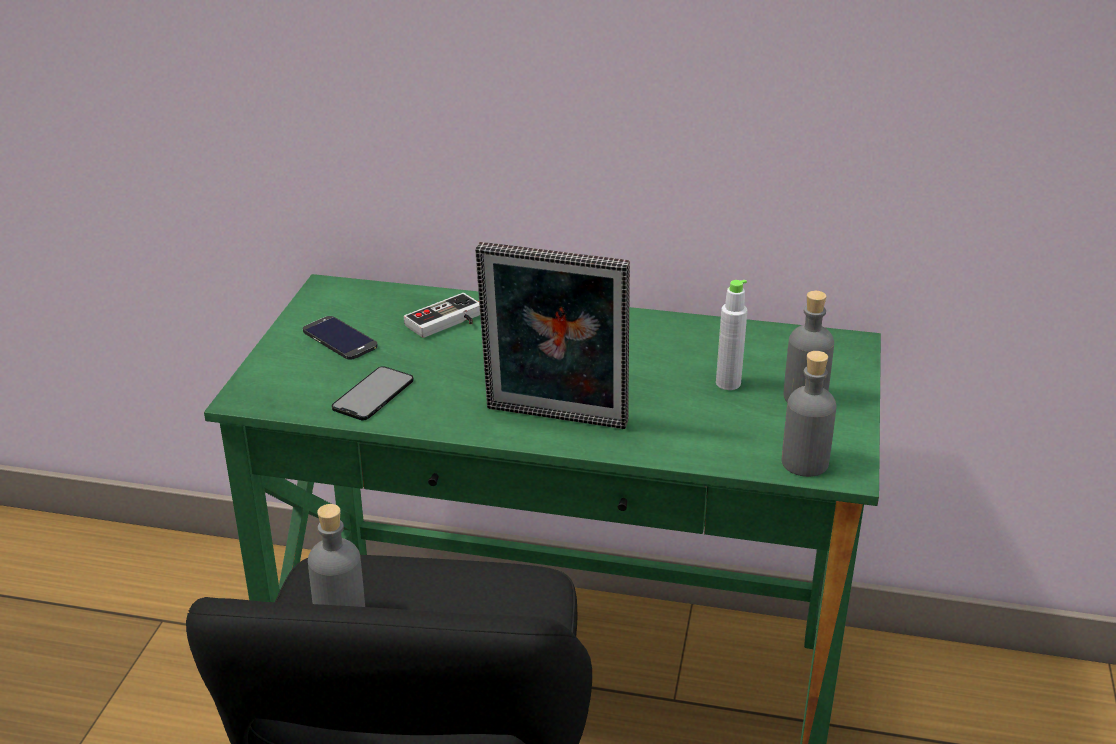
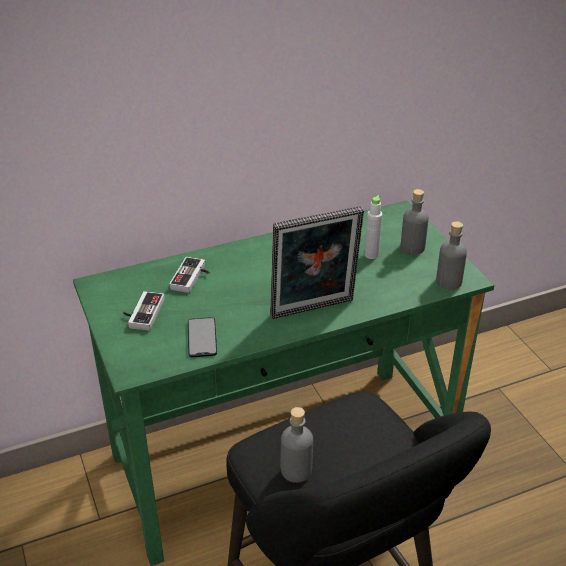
camera: 35 degrees left, 5 degrees up
(339, 339) = (142, 313): phone -> game controller

